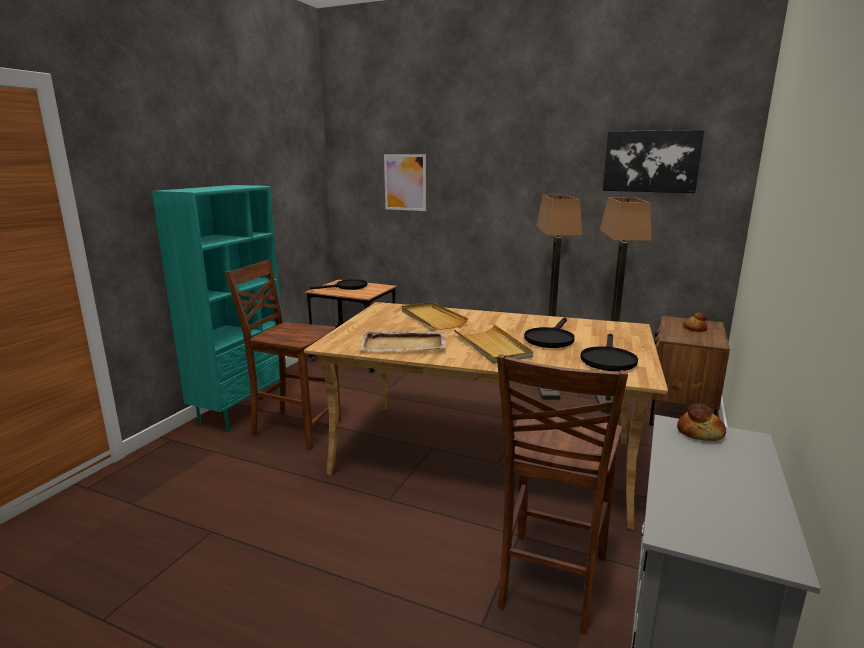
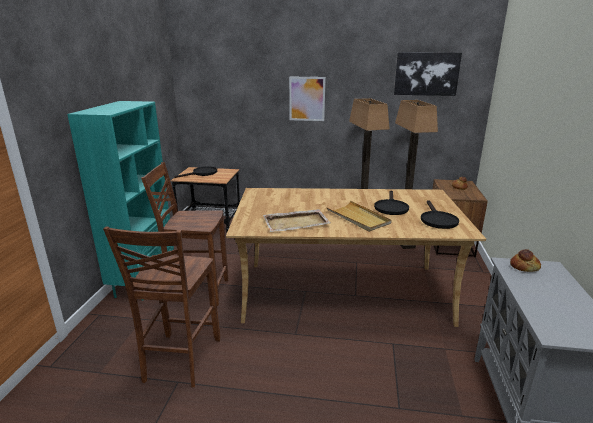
camera: 15 degrees left, 5 degrees up
(405, 182) = (242, 89): picture -> picture (307, 99)
(432, 318) = (299, 198): beige tray -> none
(549, 582) = (425, 371): brown chair -> brown chair (180, 360)

